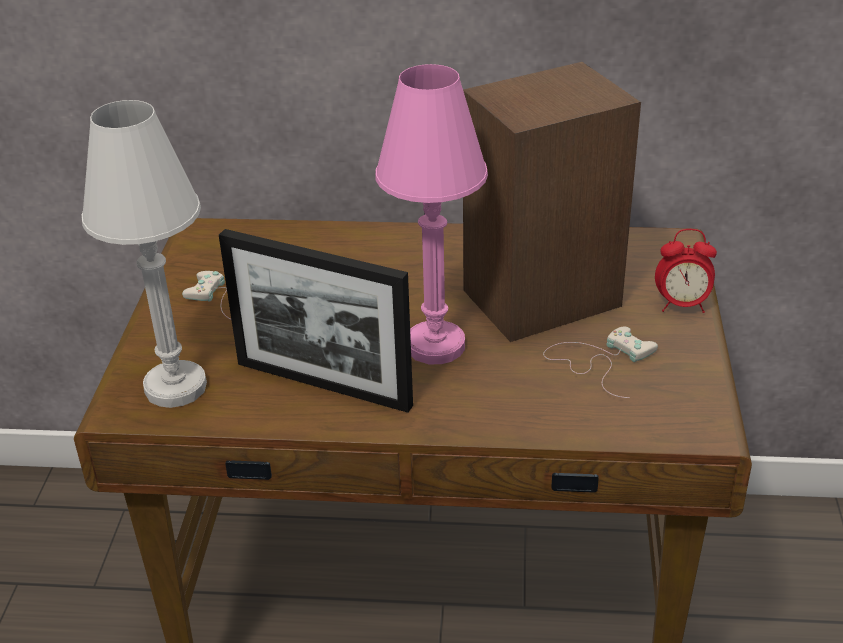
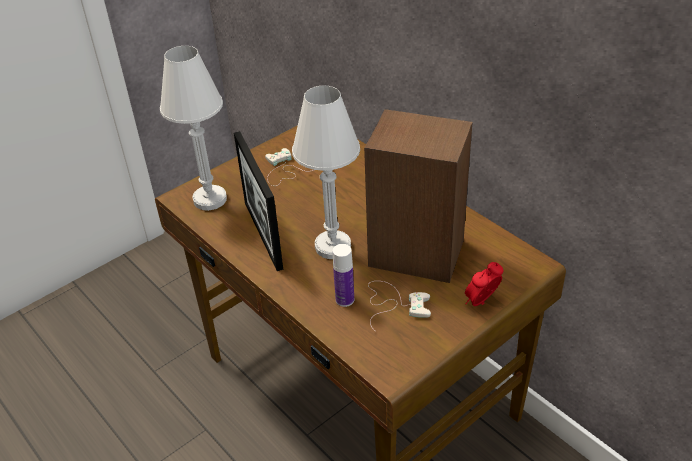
camera: 45 degrees right, 5 degrees up
(435, 346) = (332, 246): pink table lamp -> white table lamp
(539, 391) = (345, 299): none -> bottle
(682, 305) = (481, 302): alarm clock -> alarm clock turned 90 degrees clockwise

